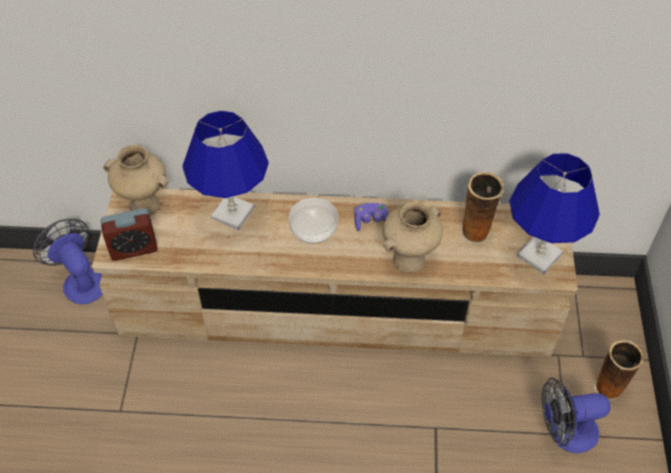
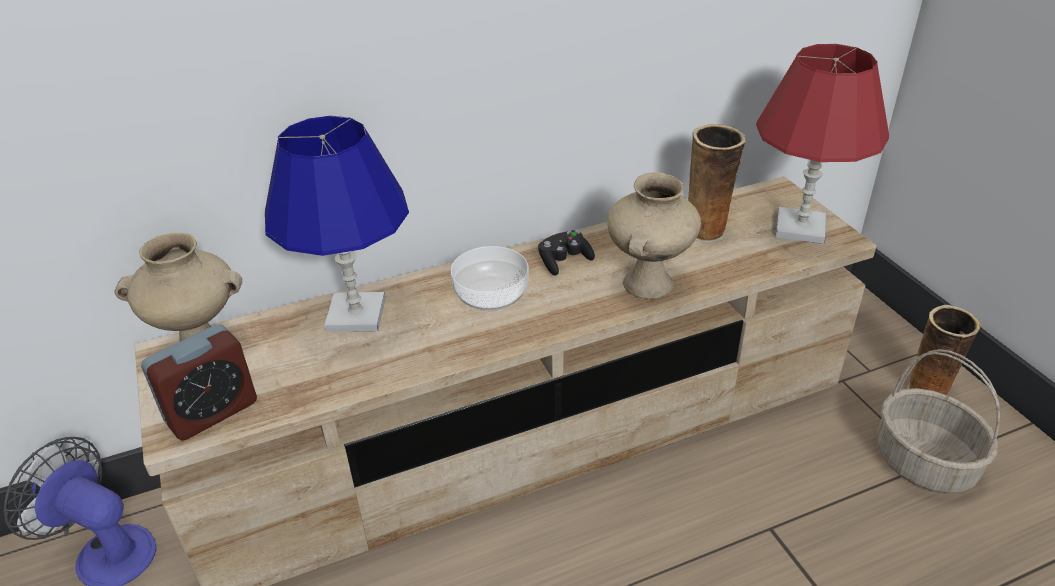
camera: 25 degrees left, 15 degrees down
(371, 221) = (564, 261): purple game controller -> black game controller
(539, 255) = (800, 228): blue table lamp -> red table lamp
(564, 432) = (925, 463): fan -> basket

